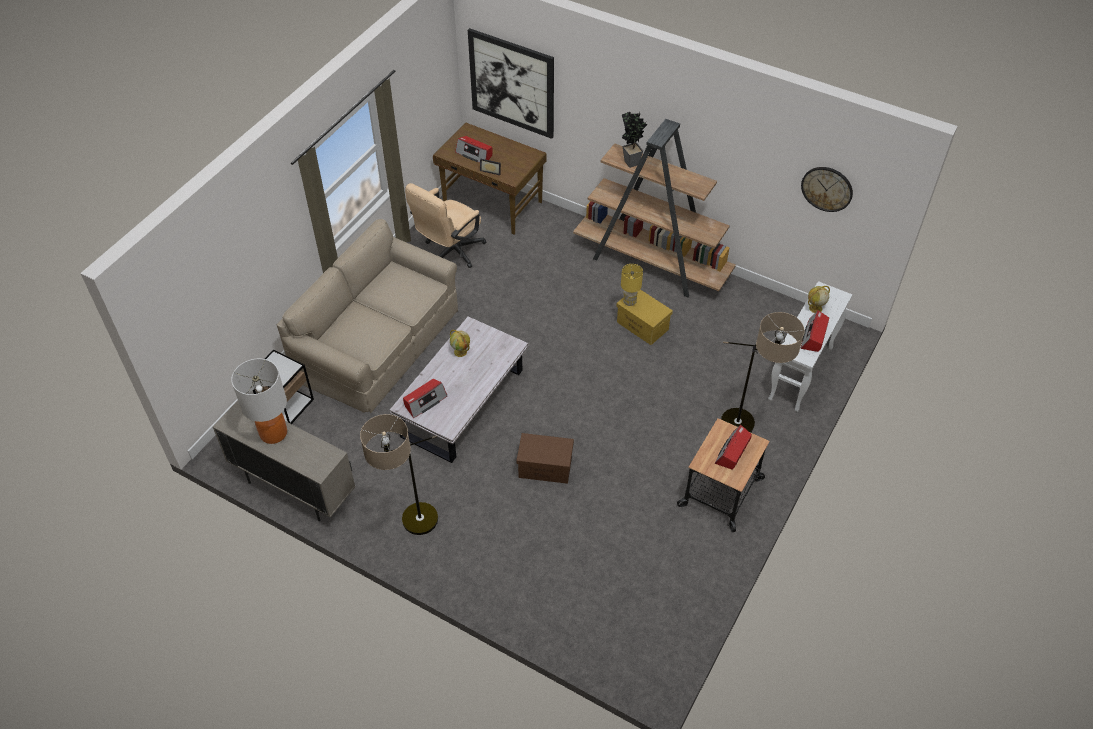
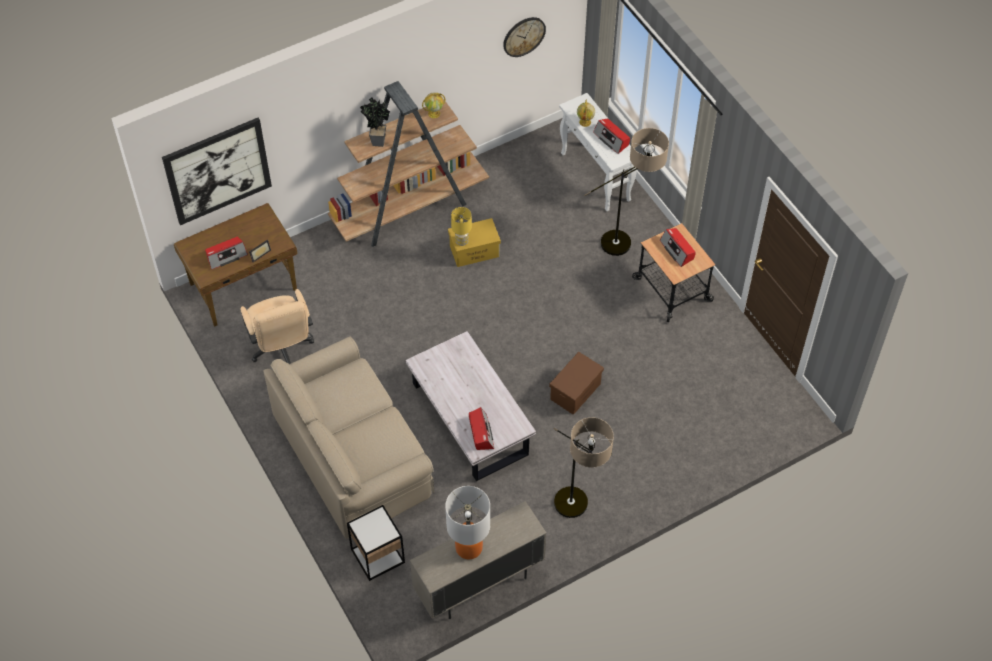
camera: 60 degrees left, 5 degrees up
(461, 352) = (444, 383): globe -> globe (434, 113)

